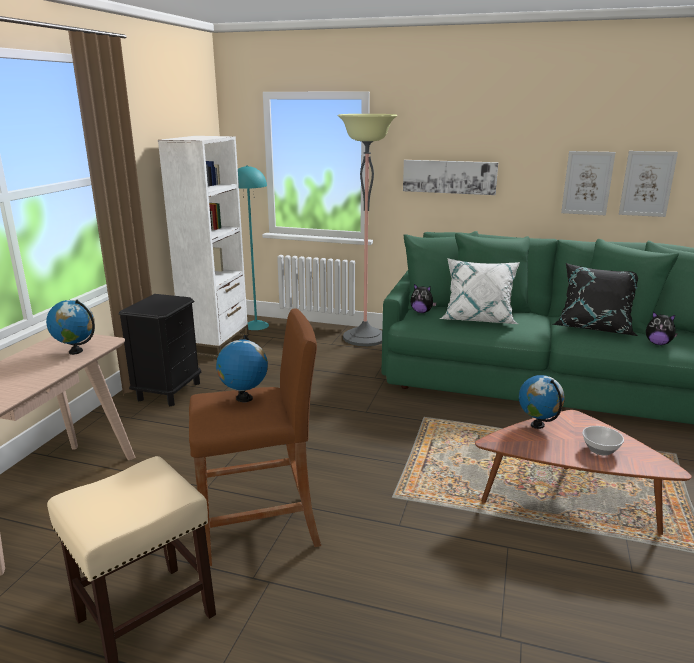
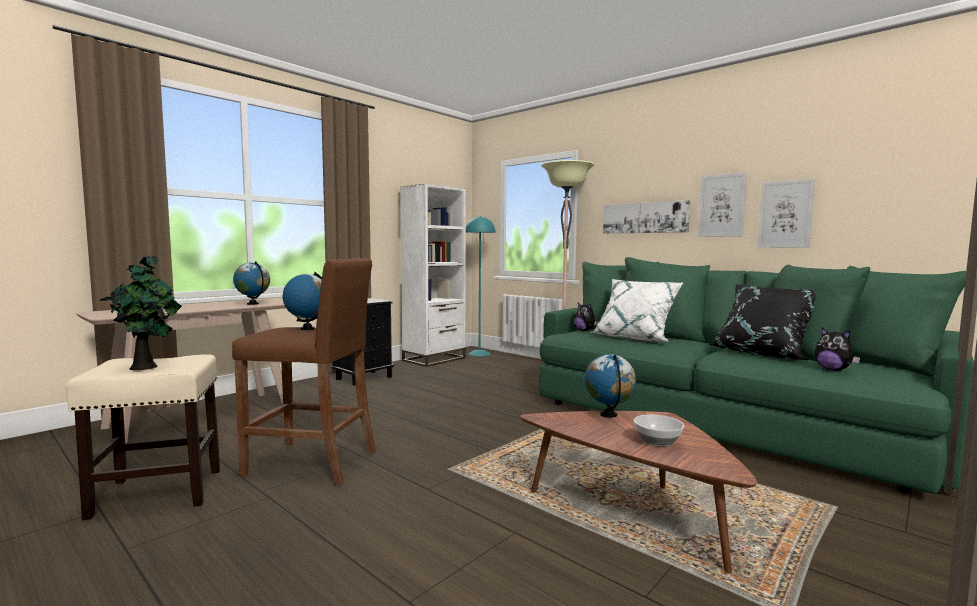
camera: 25 degrees right, 15 degrees down
(129, 500) = (146, 367): none -> potted plant
(647, 184) = (857, 210): picture -> picture (721, 205)

